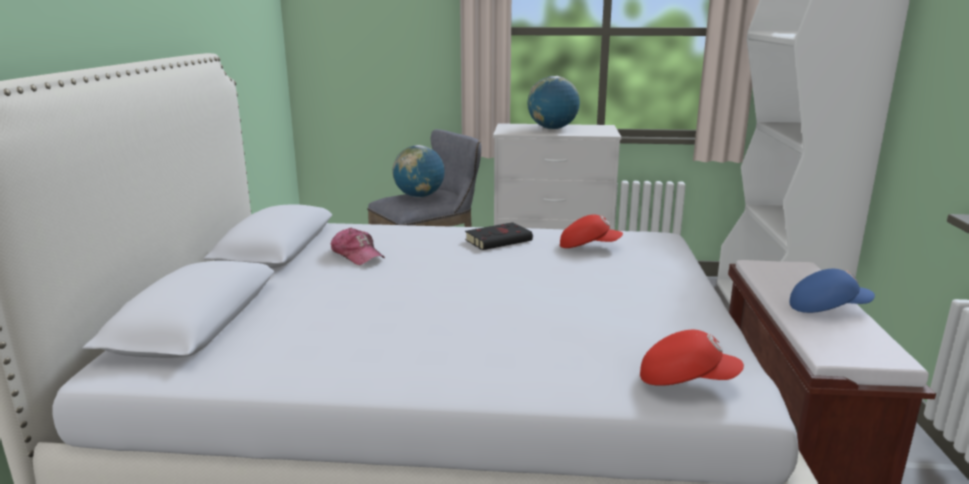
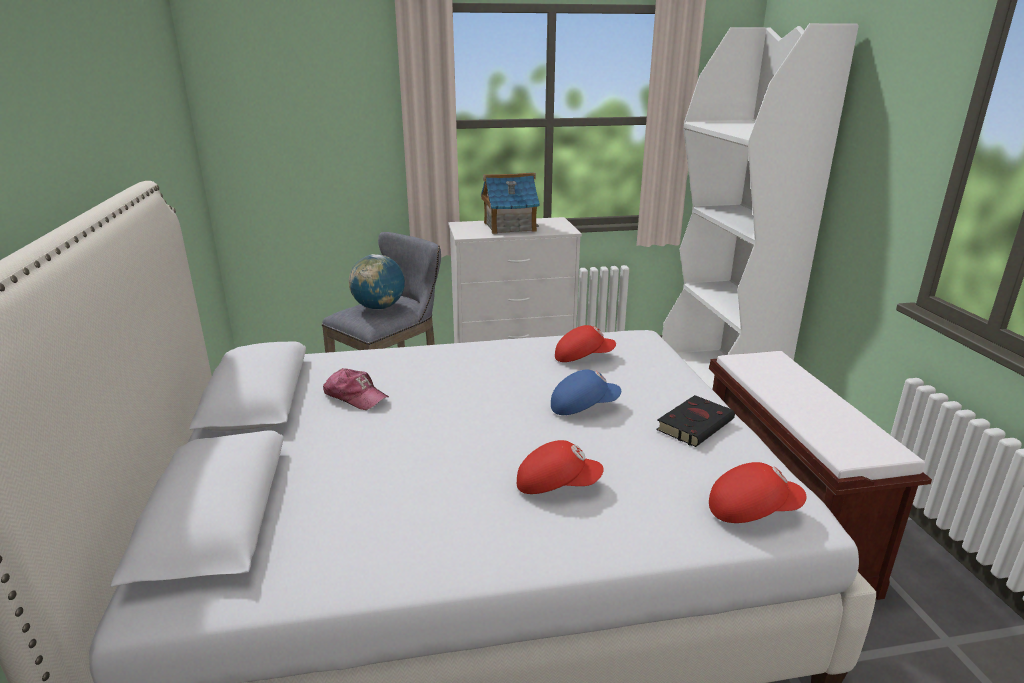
camera: 15 degrees left, 5 degrees up
(498, 336) = (556, 484): none -> red cap
(500, 240) = (494, 359): black book -> black book (696, 424)
(552, 129) = (509, 227): globe -> toy house
(827, 308) = (818, 403): blue cap -> blue cap (583, 406)

